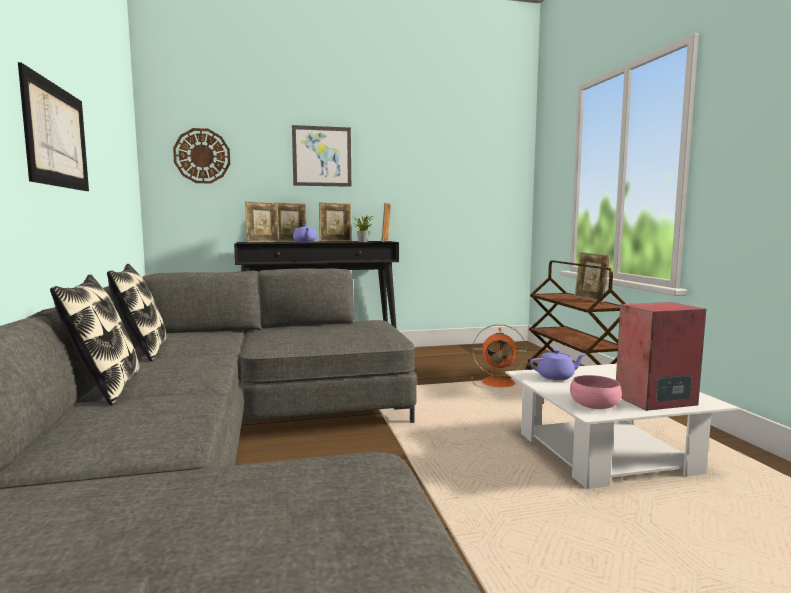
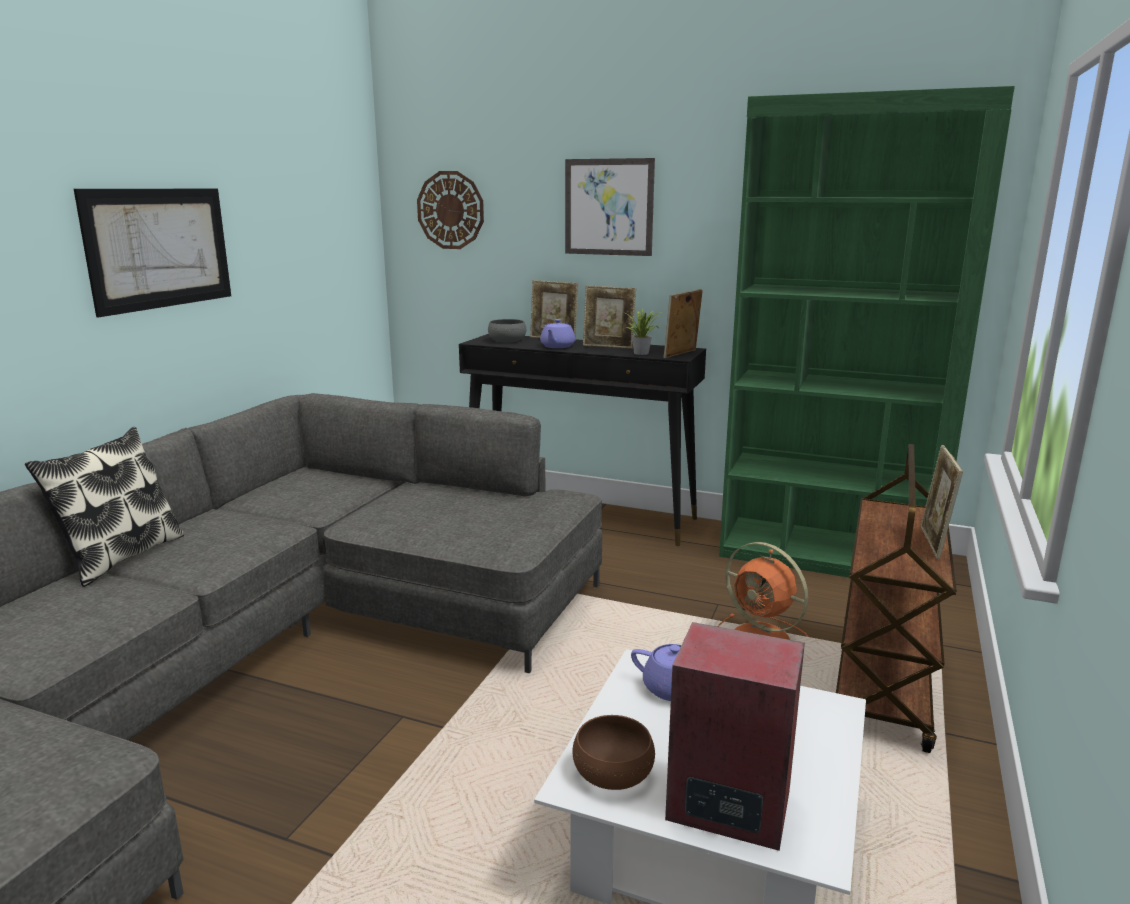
camera: 35 degrees right, 10 degrees up
(142, 351) = (242, 500): pillow -> none
(263, 242) = (507, 340): picture frame -> grey bowl
(474, 351) = (827, 556): none -> green bookcase
(594, 404) = (613, 772): pink bowl -> brown bowl

